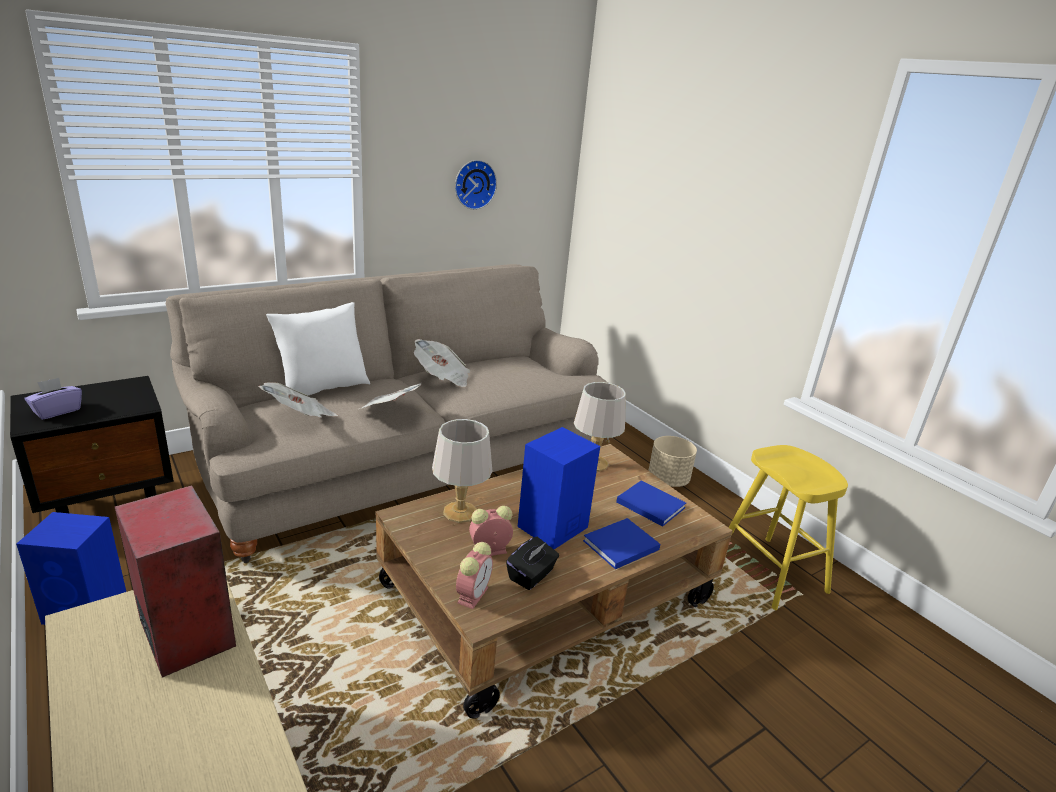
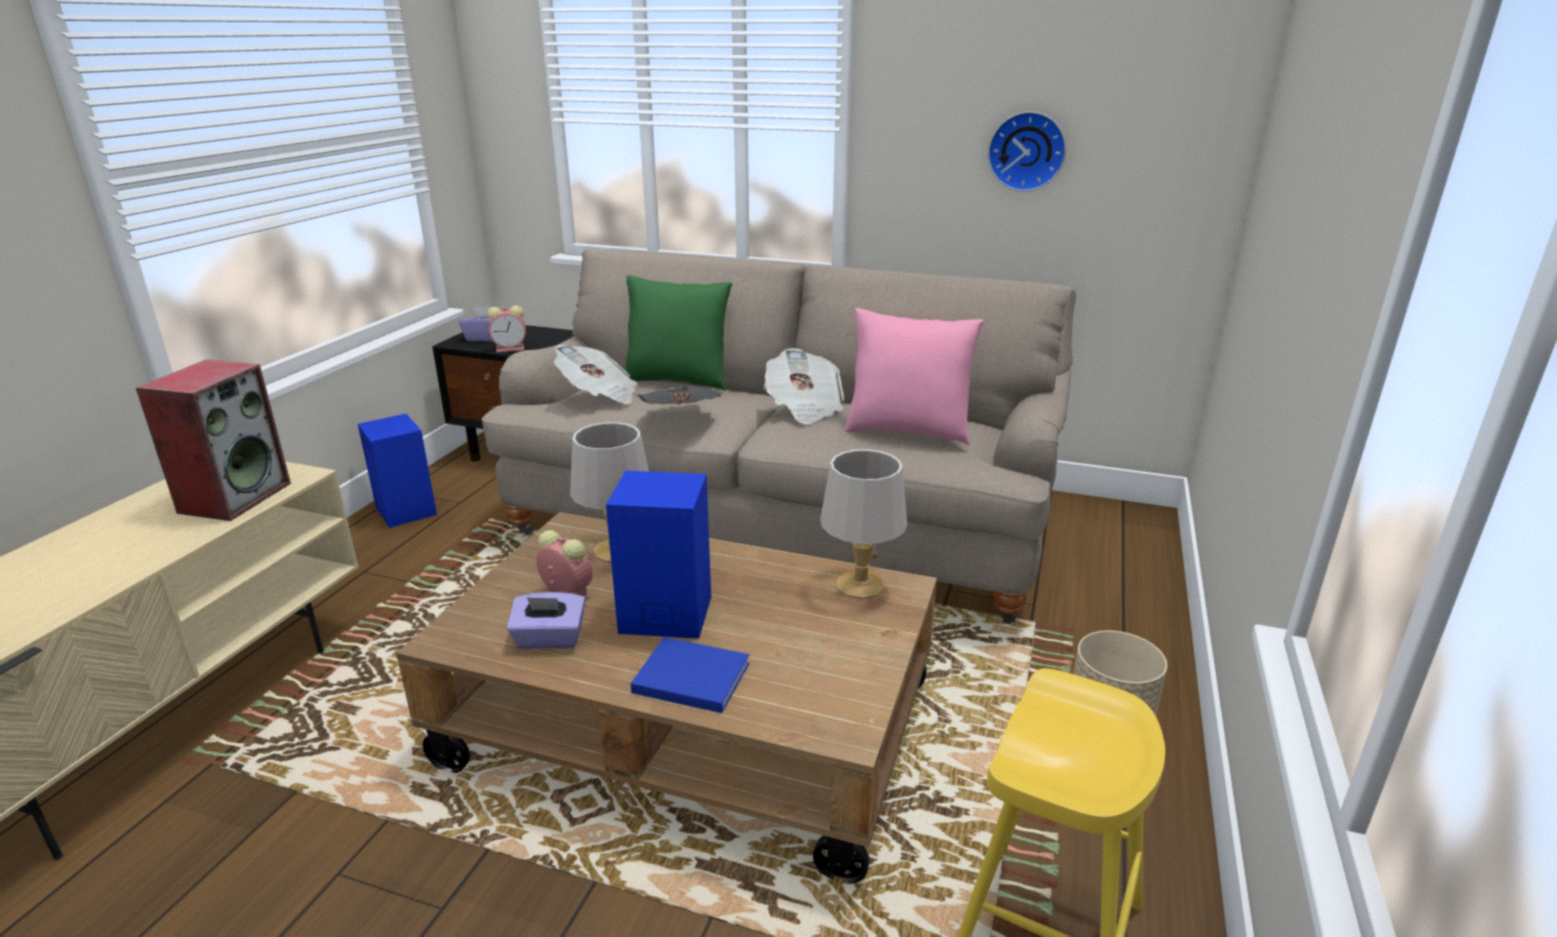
camera: 55 degrees right, 0 degrees up
(323, 389) = (678, 382): white pillow -> green pillow
(473, 594) = (477, 618): alarm clock -> alarm clock (511, 348)
(514, 372) = (907, 431): none -> pink pillow
(531, 575) = (549, 639): black tissue box -> purple tissue box
(649, 504) = (826, 664): blue book -> none

